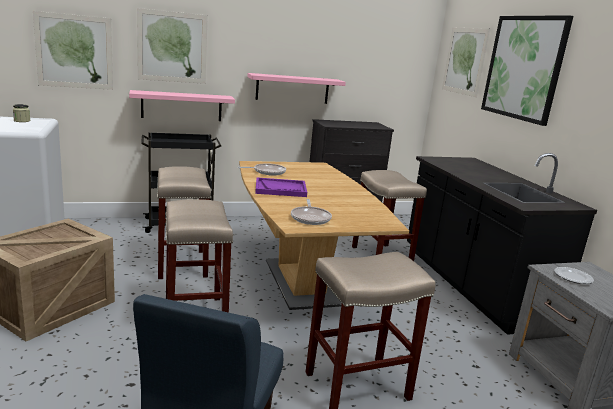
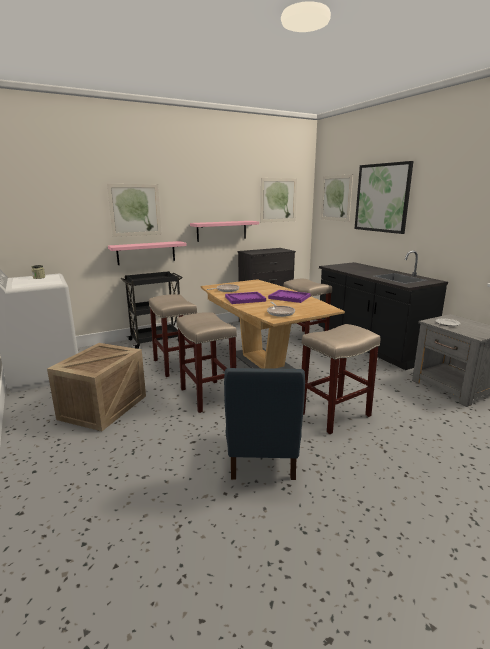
camera: 10 degrees left, 0 degrees up
(74, 51) = (63, 221): picture -> picture (278, 200)
(345, 196) = (289, 297): none -> purple tray

